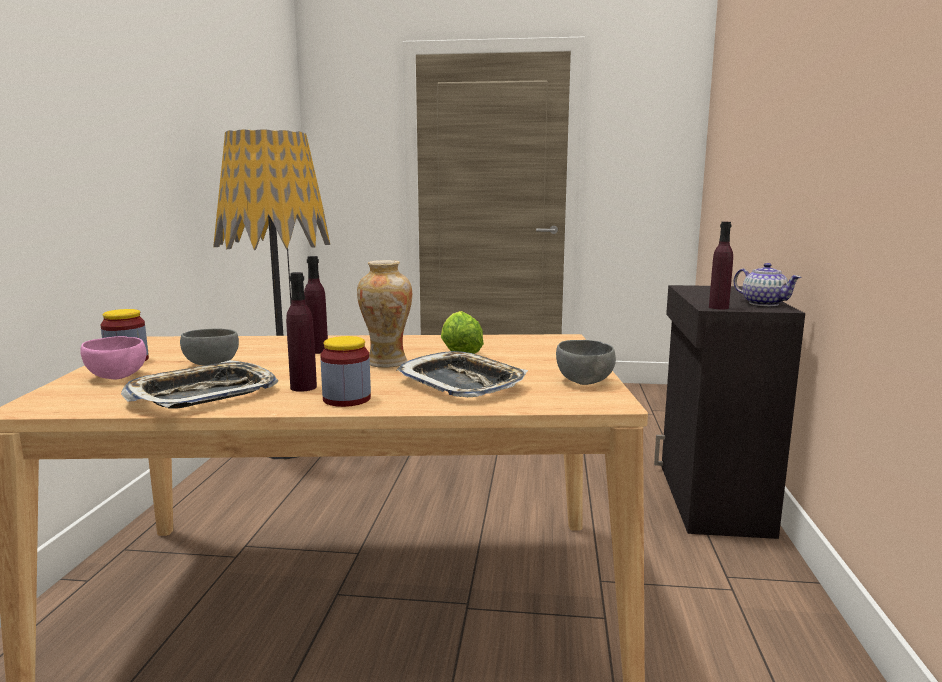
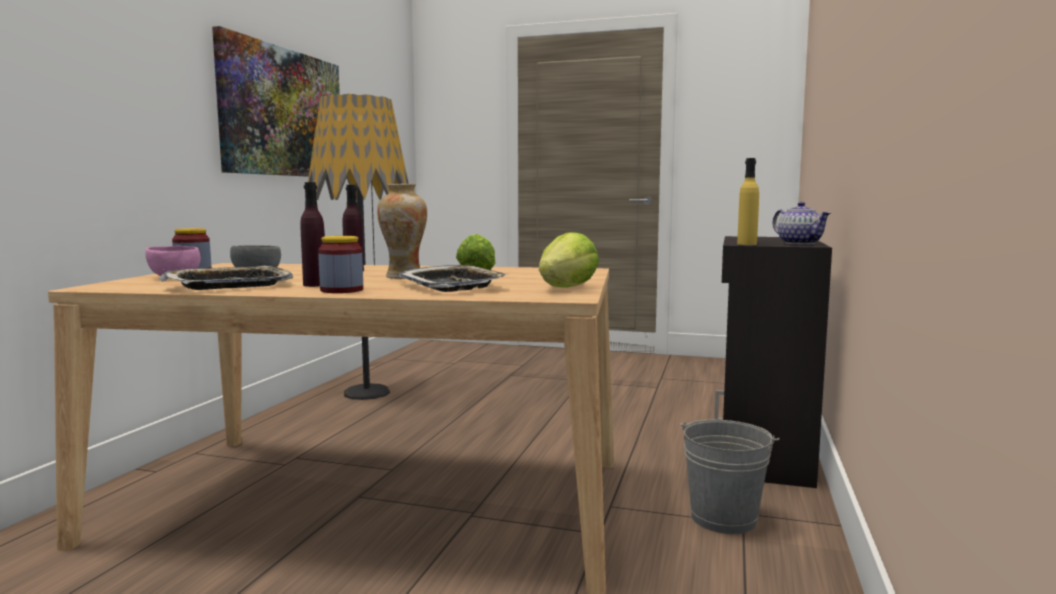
camera: 10 degrees right, 5 degrees down
(181, 148) = (283, 113): none -> picture
(584, 381) = (566, 288): grey bowl -> lettuce
(713, 585) = (724, 518): none -> grey bucket
(718, 307) = (747, 244): purple bottle -> yellow bottle

